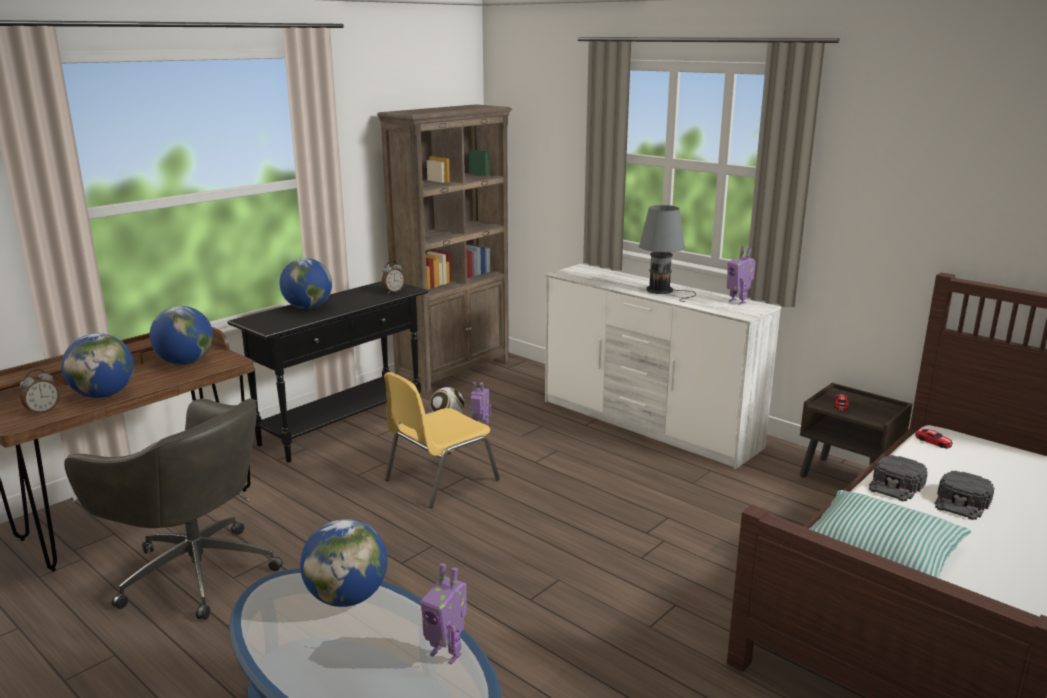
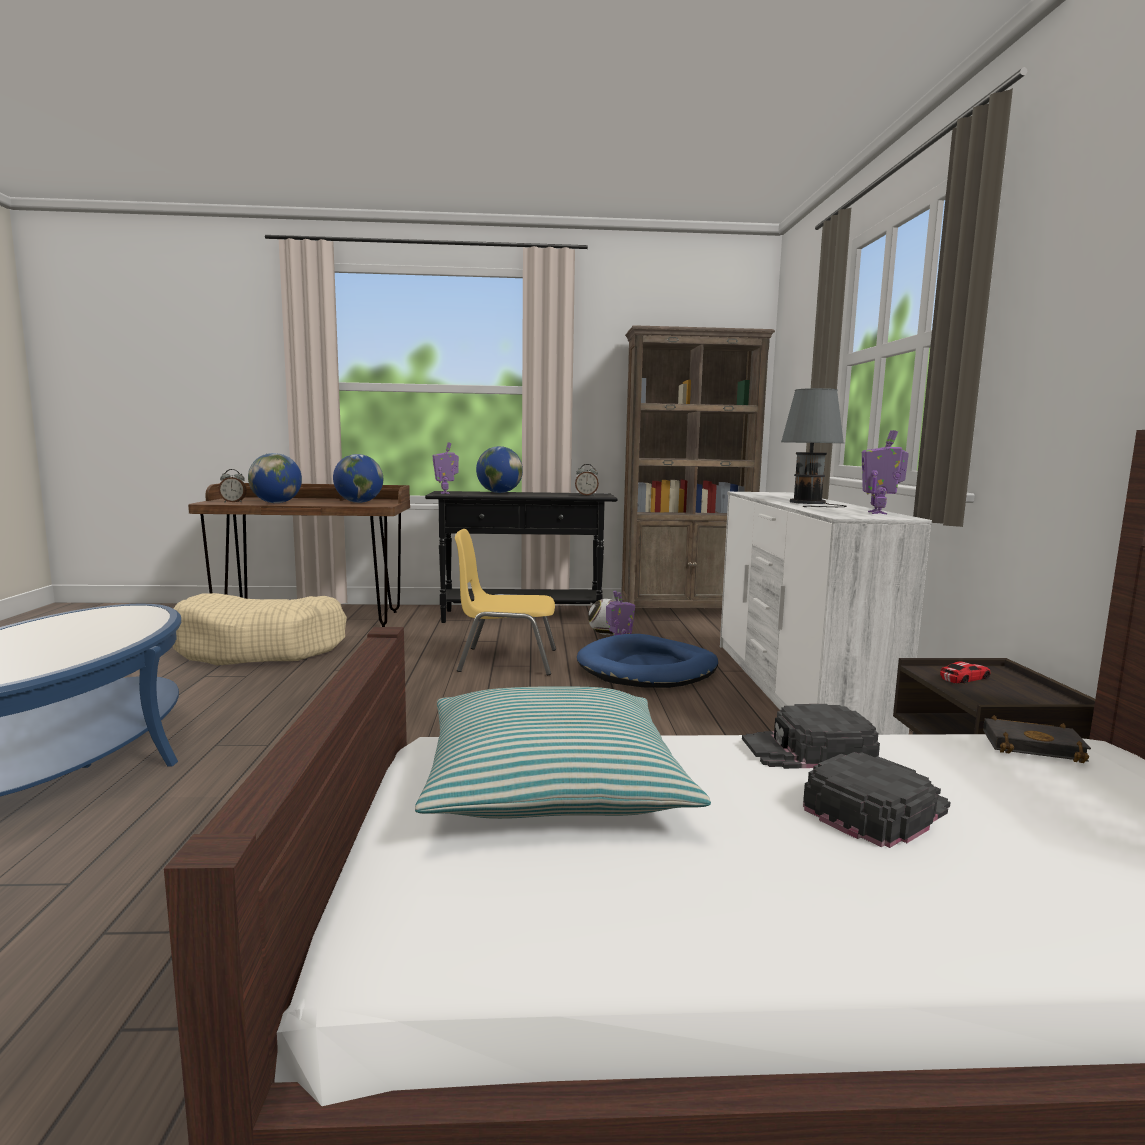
camera: 45 degrees right, 10 degrees down
(194, 571) = (262, 649): grey office chair -> beige dog bed
(347, 597) = (131, 622): globe -> none
(446, 653) = (58, 661): toy robot -> toy robot (446, 493)
(543, 443) = (647, 669): none -> blue dog bed
(933, 441) = (1034, 746): toy car -> black book
(962, 502) = (877, 807): black cap -> black cap turned 150 degrees clockwise

